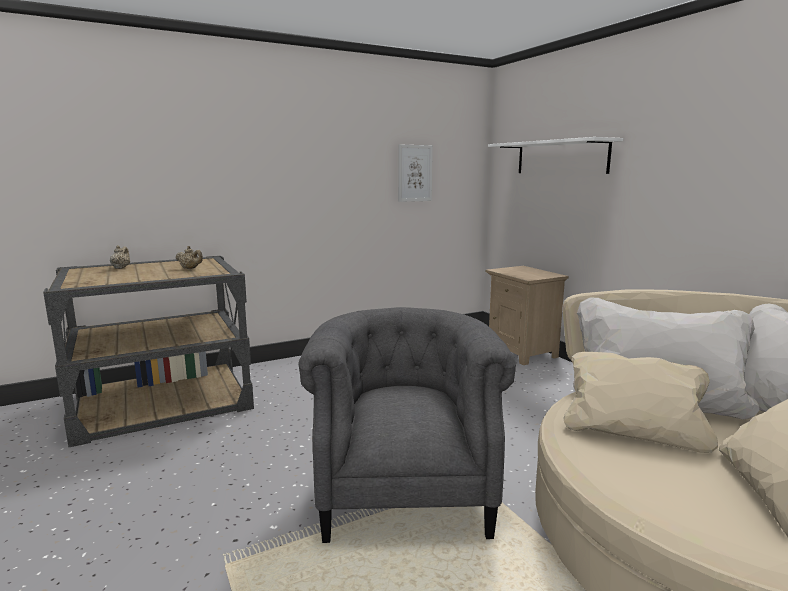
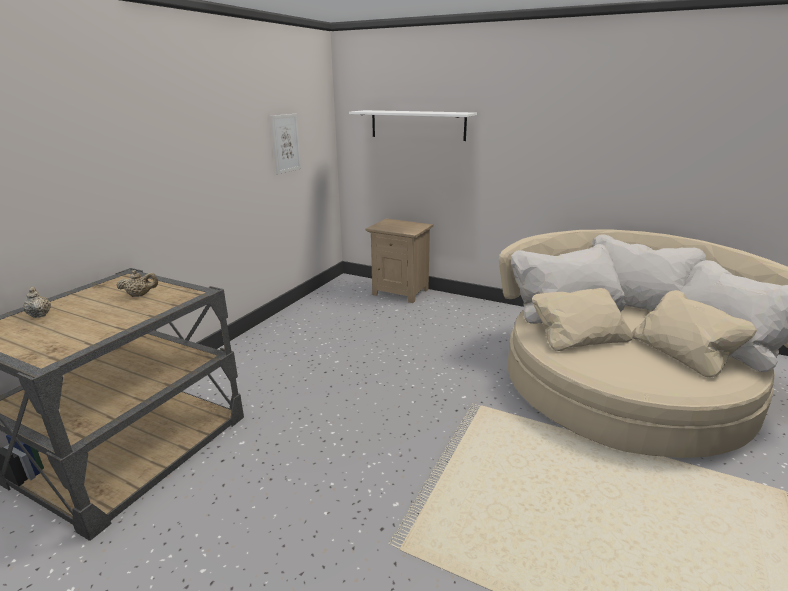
camera: 35 degrees left, 10 degrees up
(404, 489) = (447, 432): grey armchair -> none

